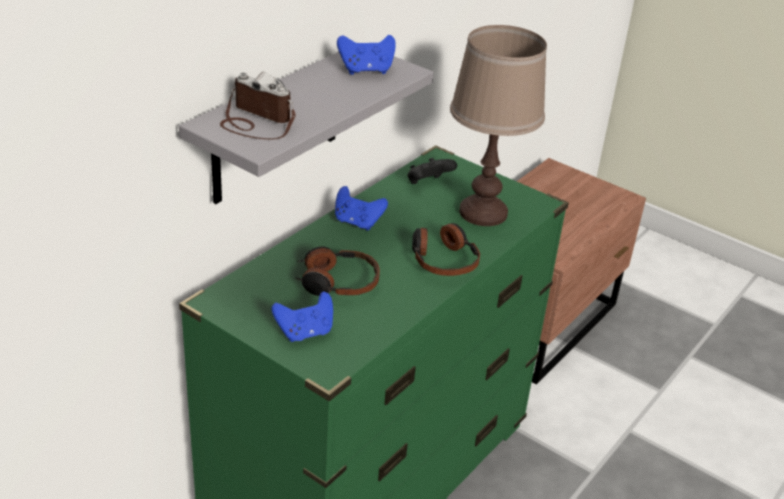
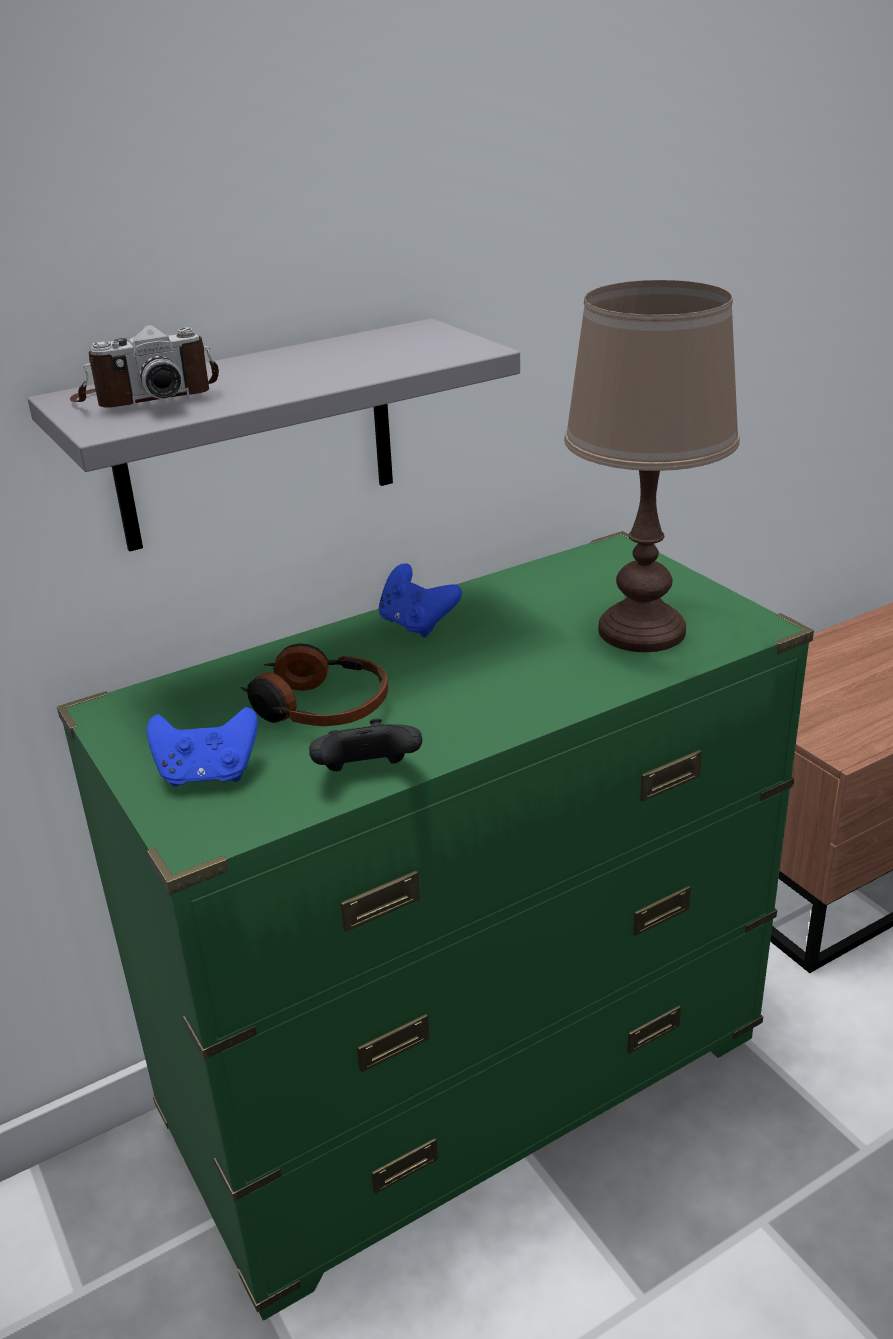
camera: 25 degrees right, 5 degrees down
(256, 121) = (146, 397): camera -> camera turned 105 degrees clockwise
(366, 70) = (402, 347): blue game controller -> none
(428, 184) = (572, 582): black game controller -> black game controller (367, 775)
(442, 259) = (521, 694): headphones -> none

